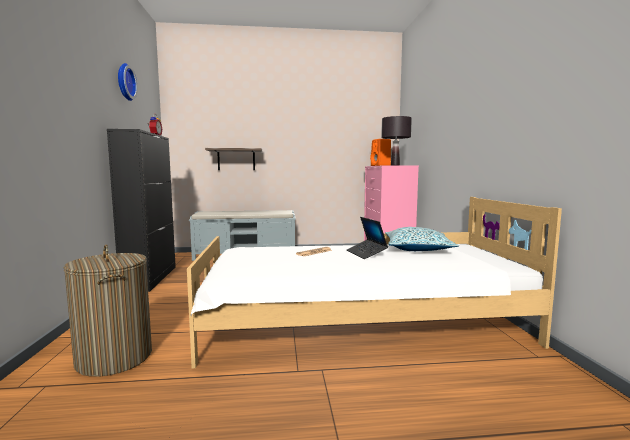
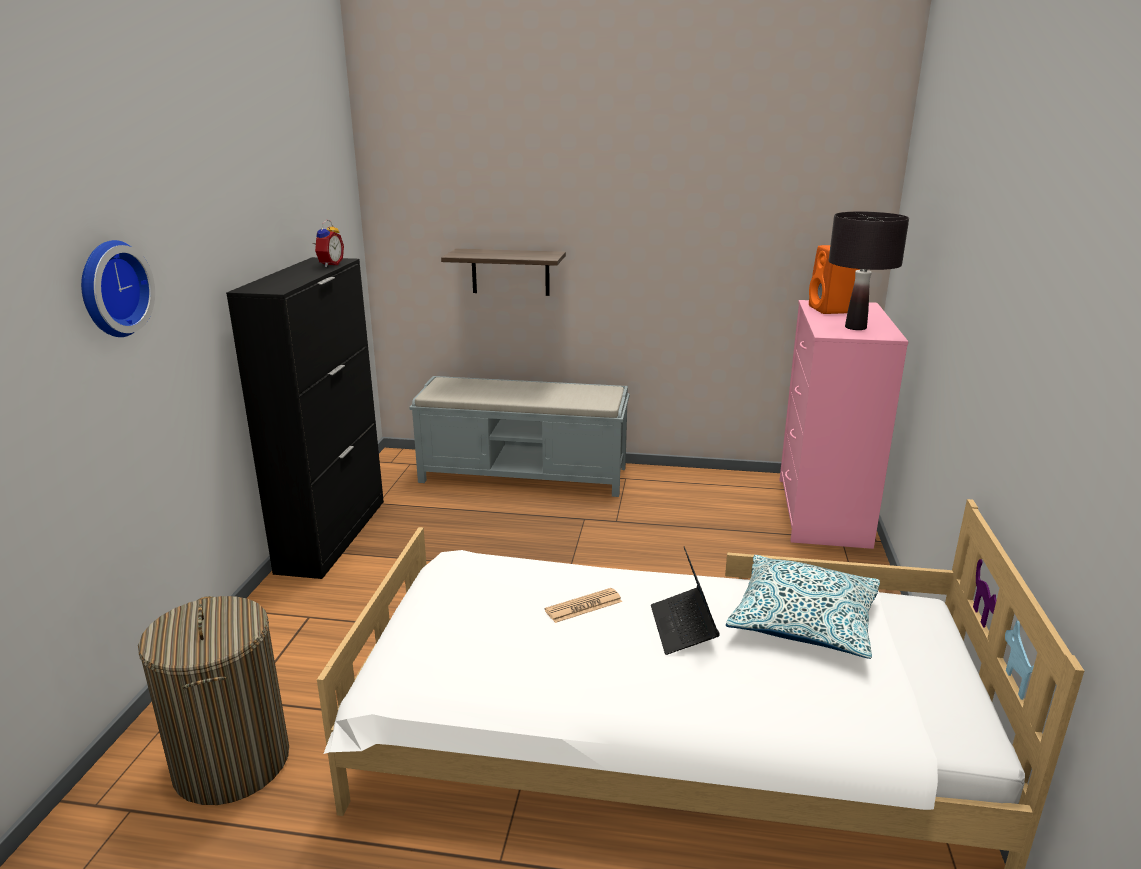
camera: 15 degrees right, 15 degrees up
(124, 82) = (261, 165): wall clock -> wall clock (110, 288)

